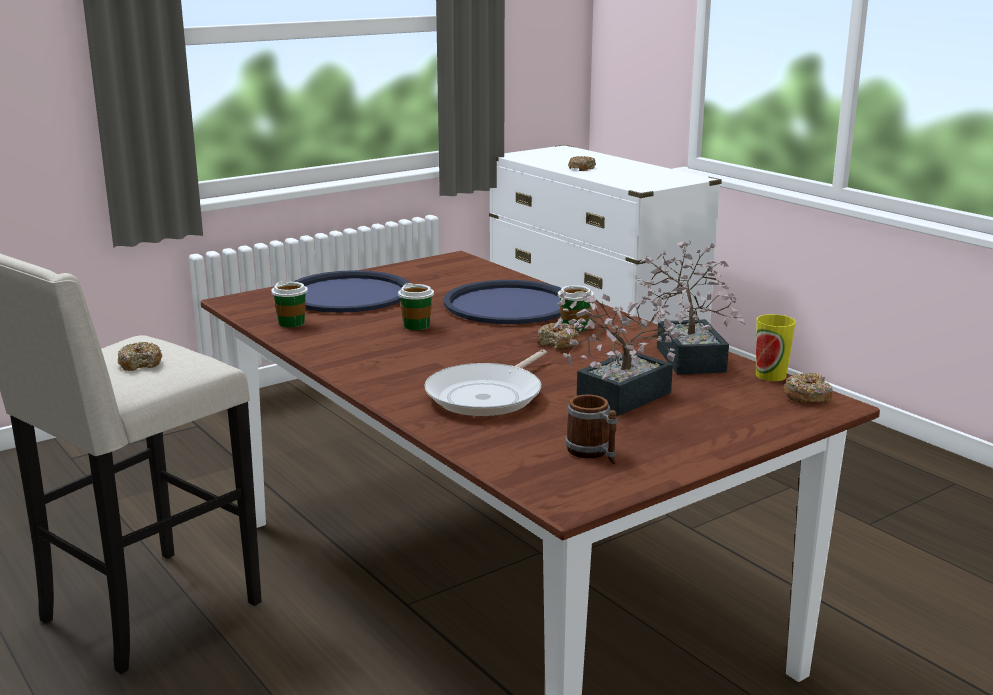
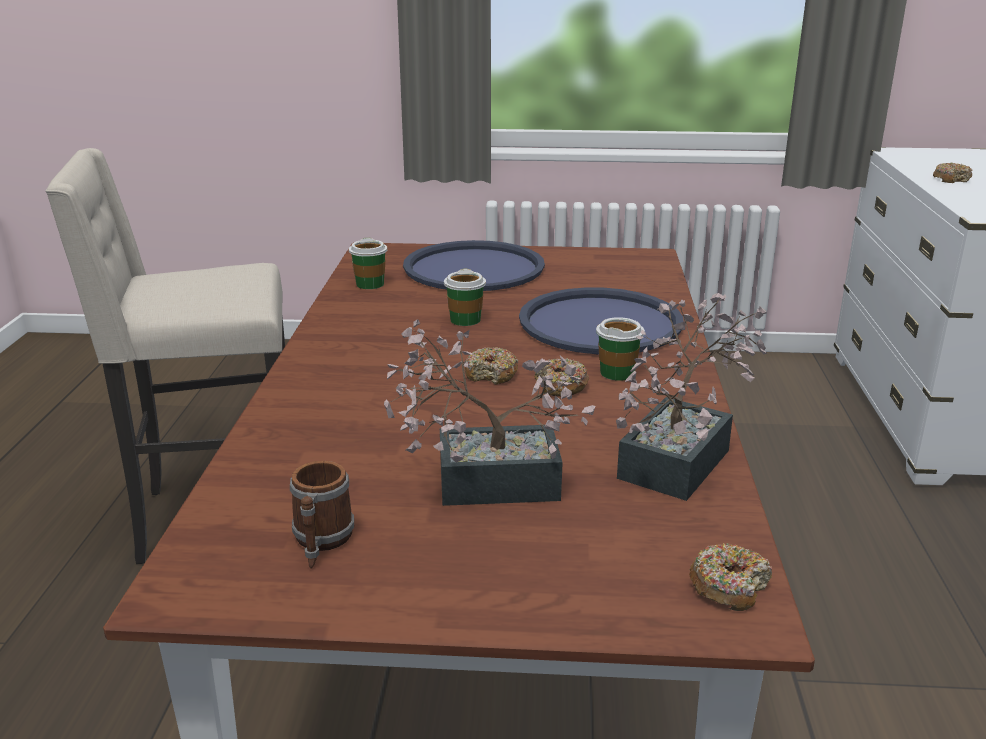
camera: 40 degrees right, 5 degrees up
(140, 363) = (204, 288): donut -> donut (491, 374)
(488, 396) = (369, 423): frying pan -> none
(771, 375) = (738, 530): cup -> none

